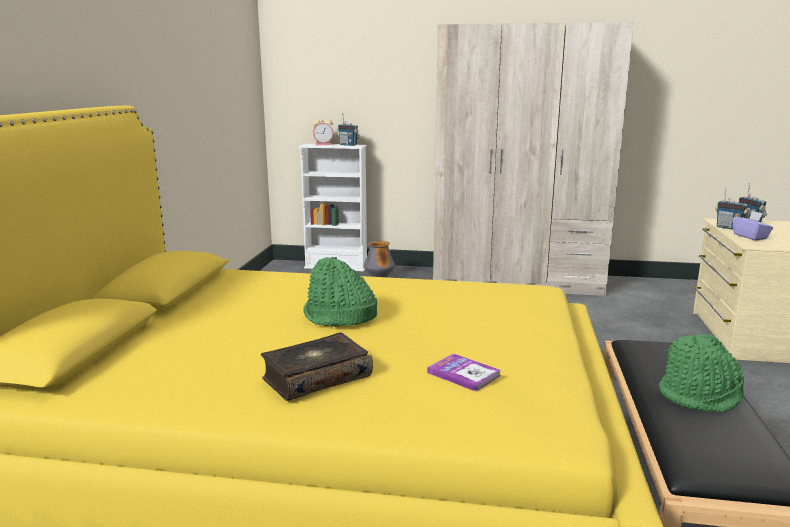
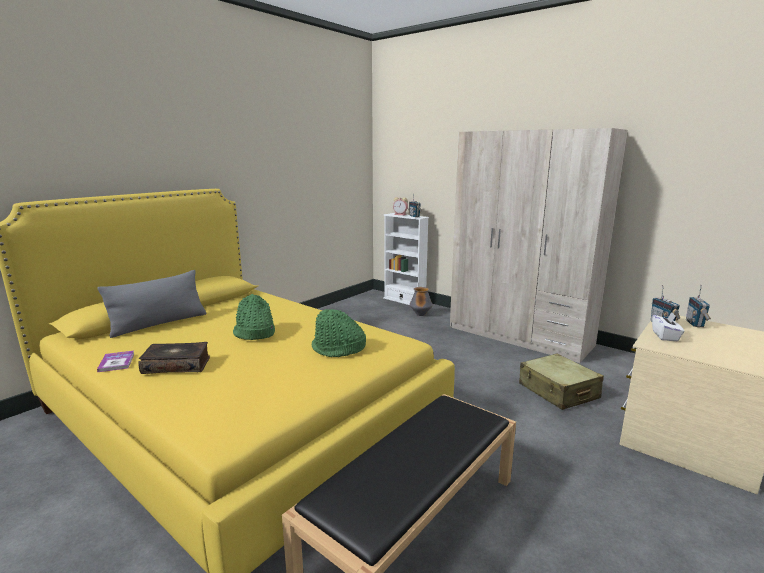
camera: 30 degrees right, 0 degrees up
(155, 337) = (159, 324): none -> grey pillow
(464, 374) = (242, 385): book -> book (116, 362)
(623, 326) = (558, 391): none -> beige suitcase
(700, 396) = (421, 454): green hat -> green hat (338, 349)
(750, 237) = (665, 336): purple tissue box -> white tissue box

